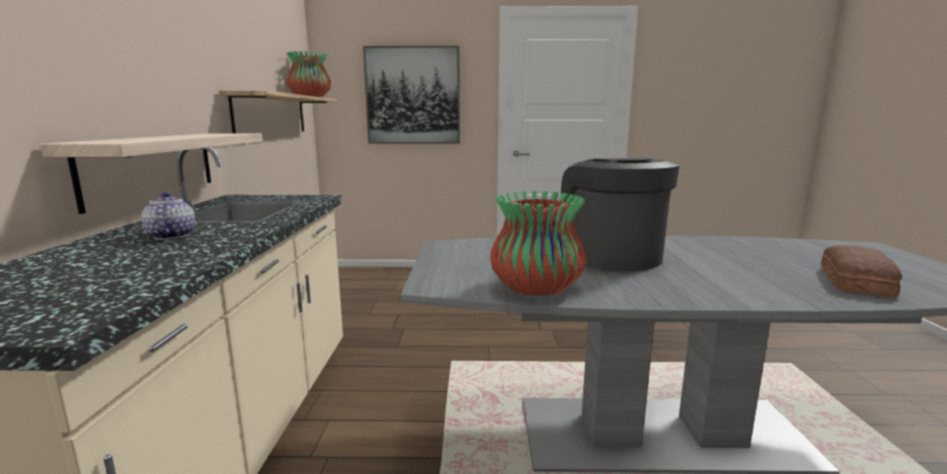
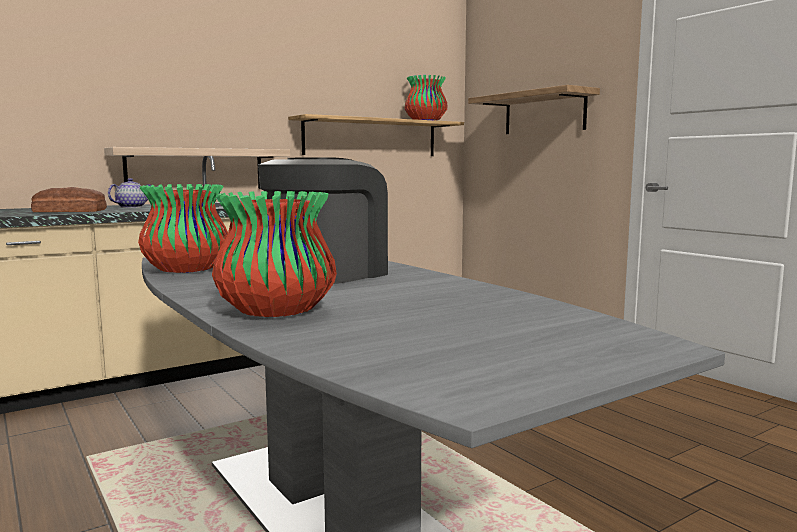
camera: 55 degrees right, 5 degrees down
(413, 96) = (544, 113): picture -> shelf
(774, 288) = (277, 311): none -> vase
(857, 281) = (368, 335): bread -> bread (70, 211)

